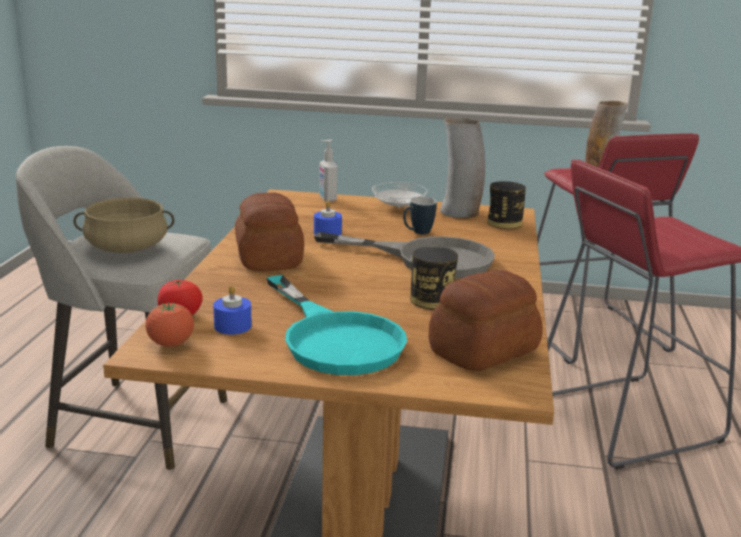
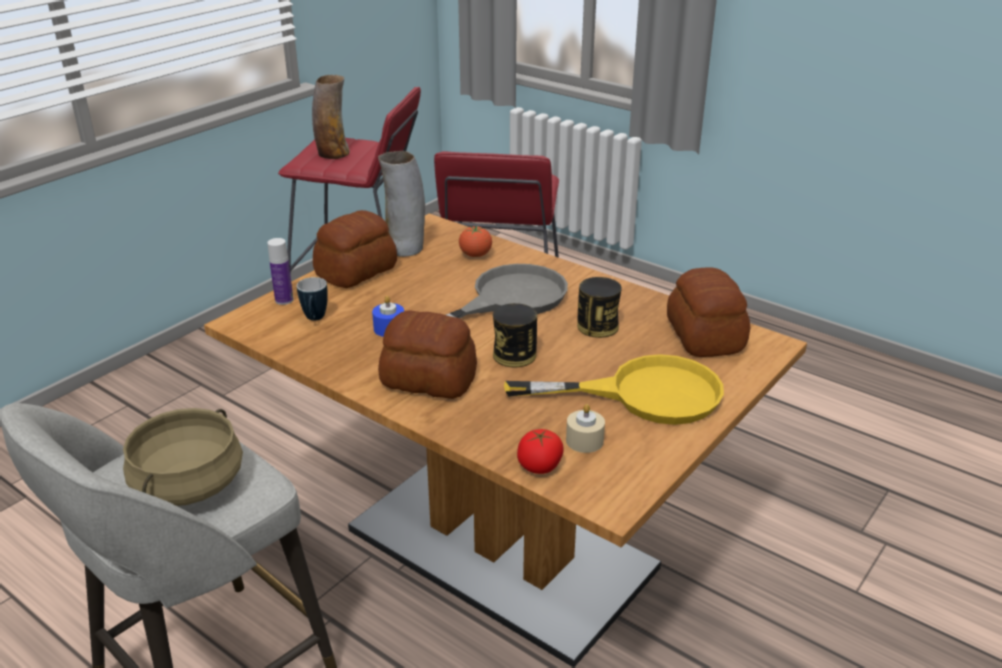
camera: 60 degrees left, 10 degrees up
(171, 344) = (602, 485): tomato -> tomato (475, 255)
(232, 326) = (584, 441): blue candle -> beige candle
(327, 199) = (284, 300): soap dispenser -> bottle
(334, 338) = (643, 394): turquoise frying pan -> yellow frying pan
(398, 208) = (357, 271): white plate -> bread
(417, 233) = (437, 284): mug -> mug (314, 319)
(504, 223) = (453, 238): can -> can (514, 355)

